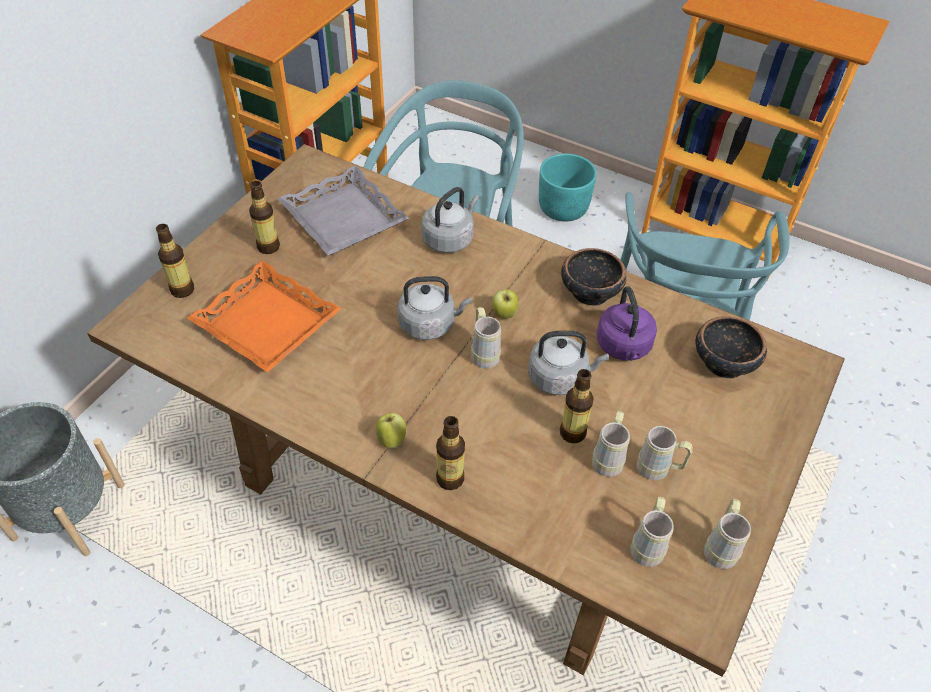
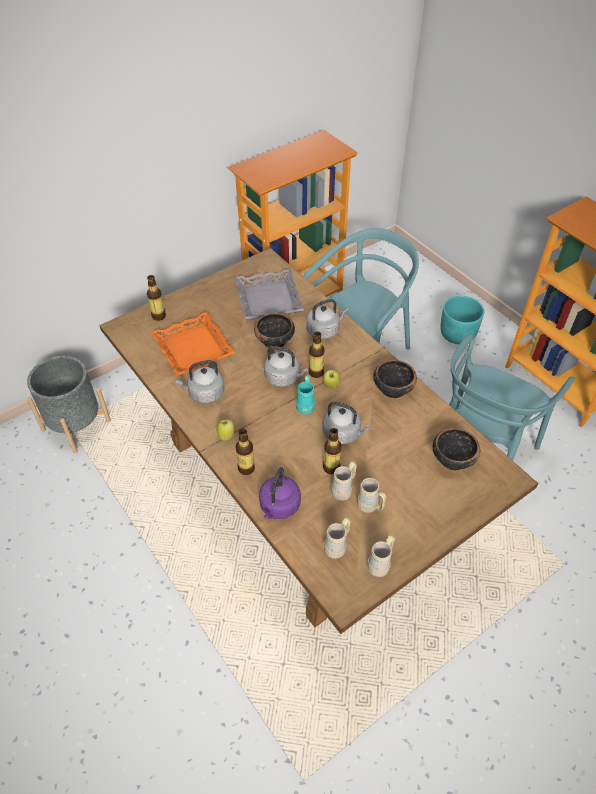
camera: 25 degrees right, 0 degrees up
(268, 247) = (217, 304): bottle -> bottle (316, 372)
(322, 386) = (204, 394): none -> grey kettle
(385, 274) = (274, 340): none -> bowl
(484, 353) = (306, 404): beige mug -> turquoise mug
(624, 347) = (393, 428): purple kettle -> purple kettle (279, 507)

